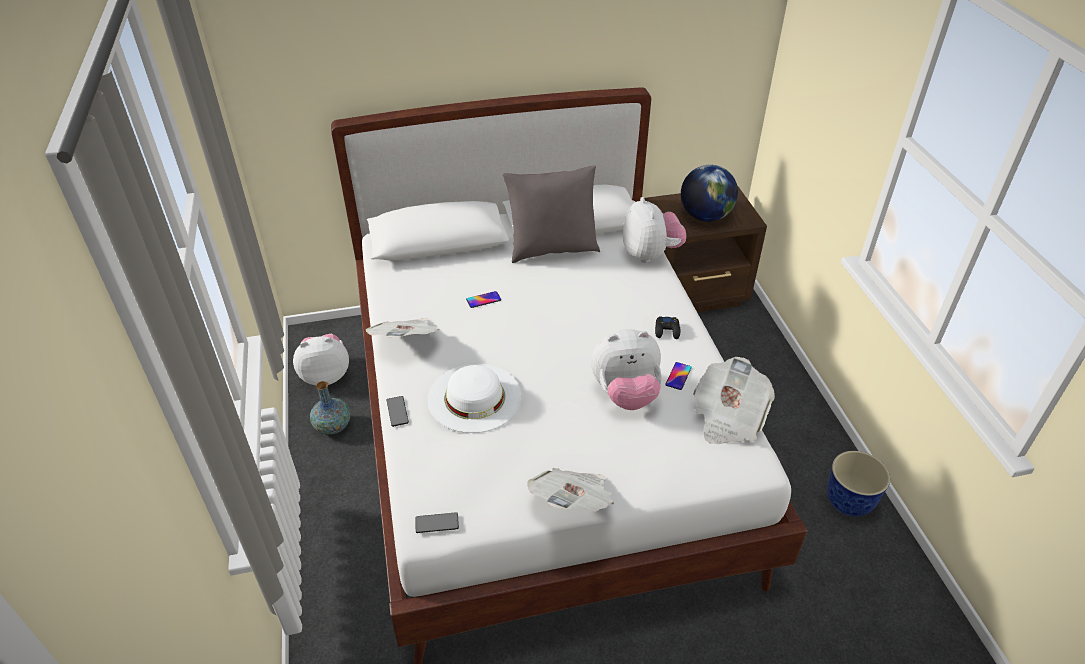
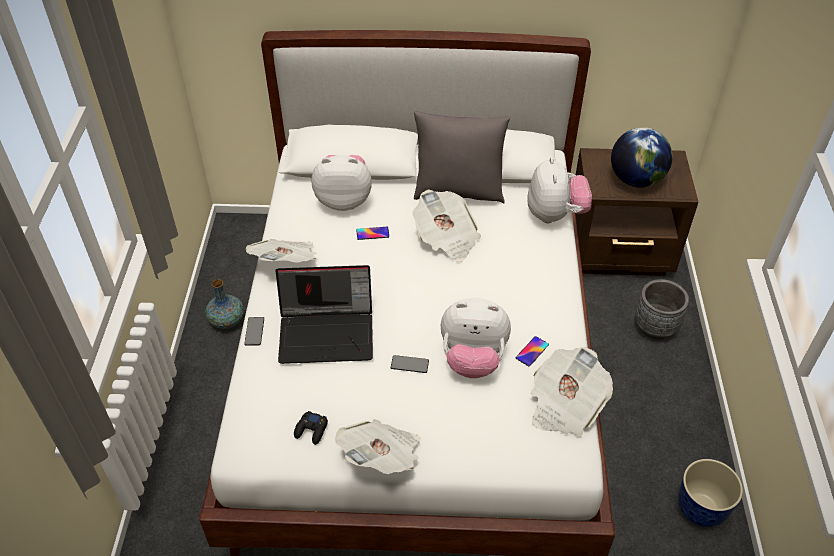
camera: 15 degrees right, 5 degrees up
(325, 375) = (235, 269): plush toy -> plush toy (344, 200)
(437, 523) = (252, 448): phone -> phone (409, 364)
(474, 397) = (328, 332): white hat -> laptop
(557, 292) = (446, 238): none -> newspaper
(667, 330) = (540, 301): black game controller -> black game controller (311, 430)
(748, 351) = (655, 327): none -> grey planter

